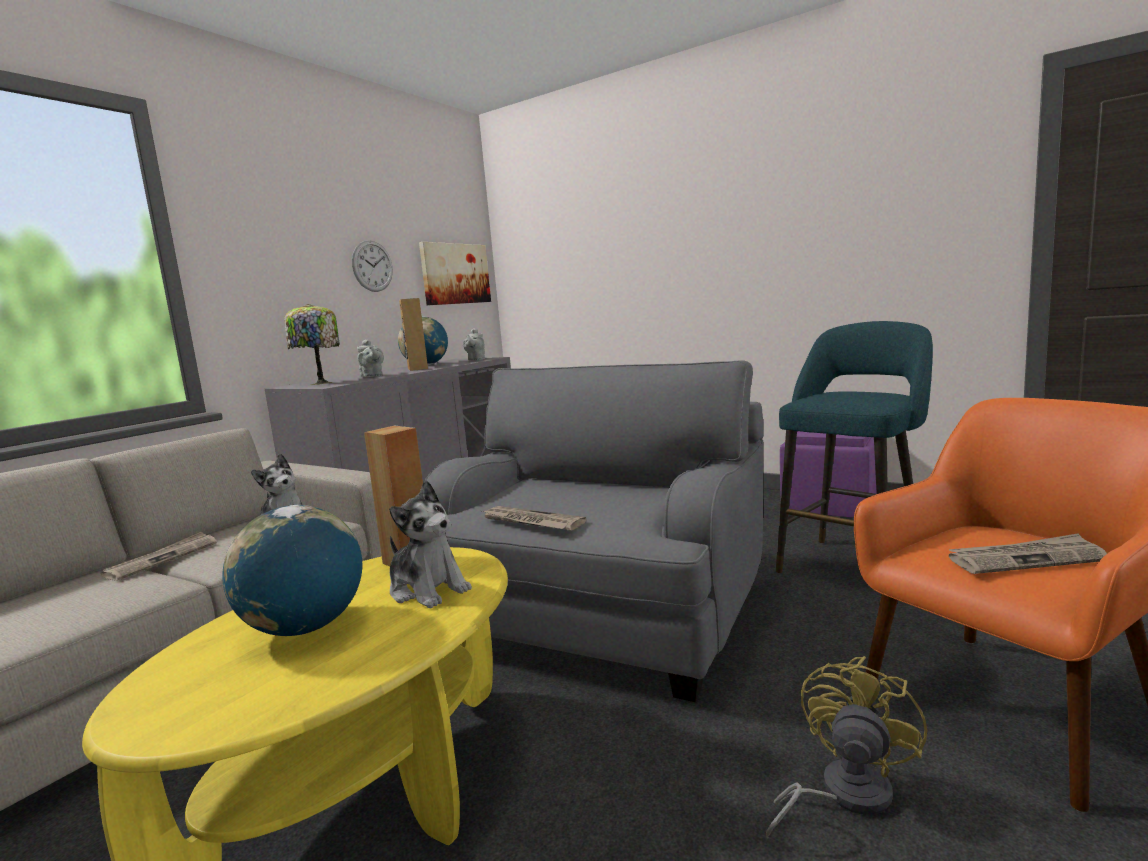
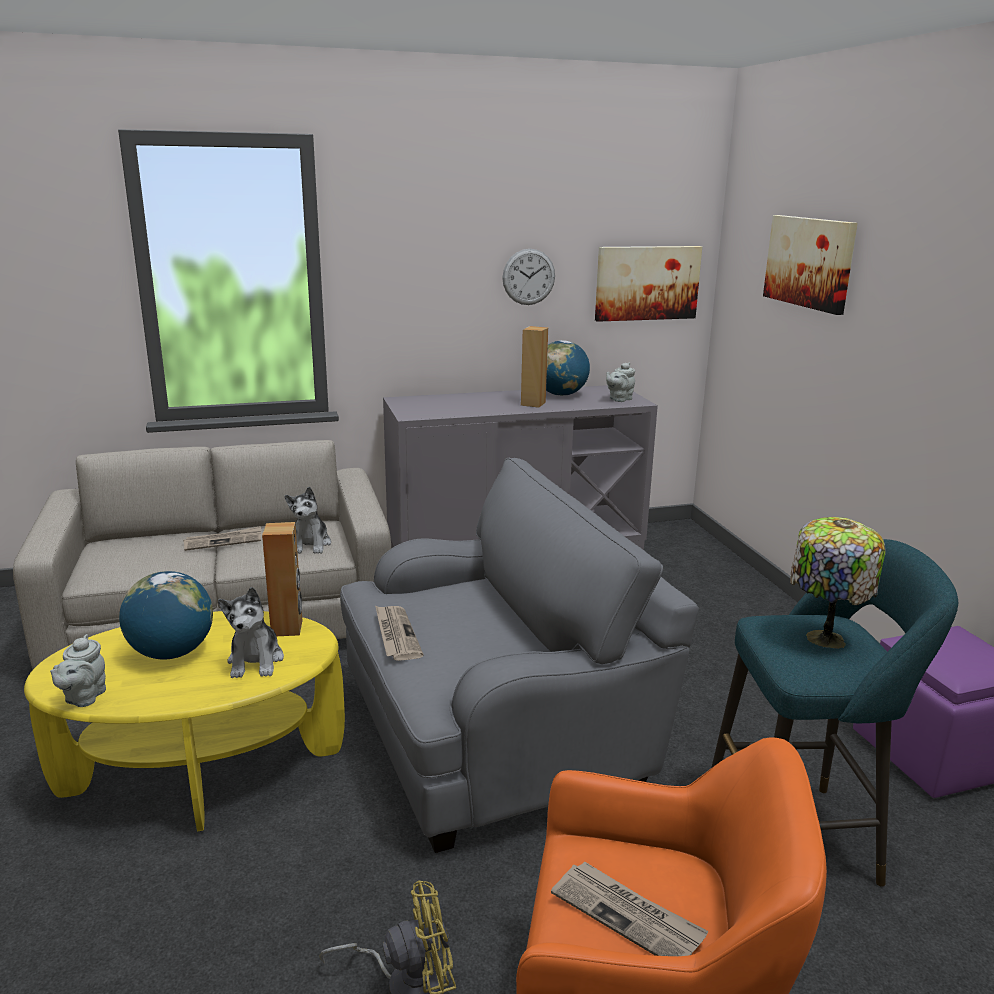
camera: 40 degrees right, 10 degrees up
(319, 383) = (420, 406): table lamp -> table lamp (823, 639)
(372, 376) = (475, 406): grey teapot -> grey teapot (83, 698)
(593, 230) = (809, 262): none -> picture

